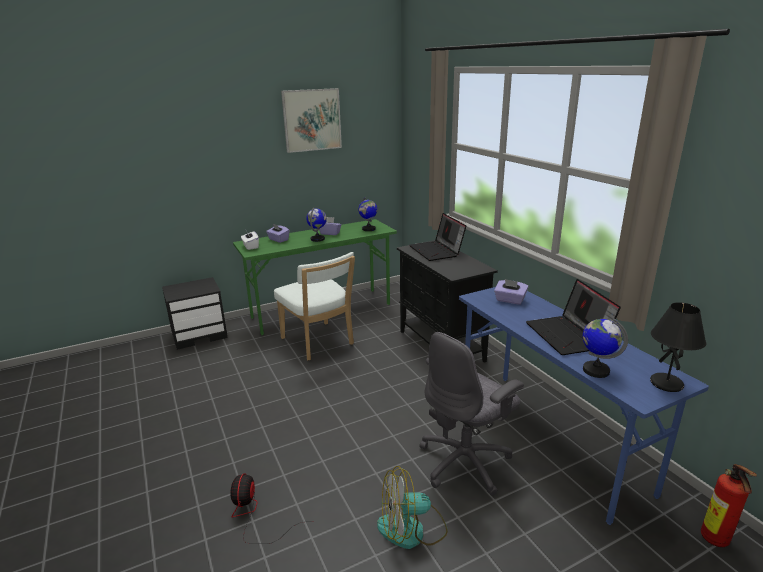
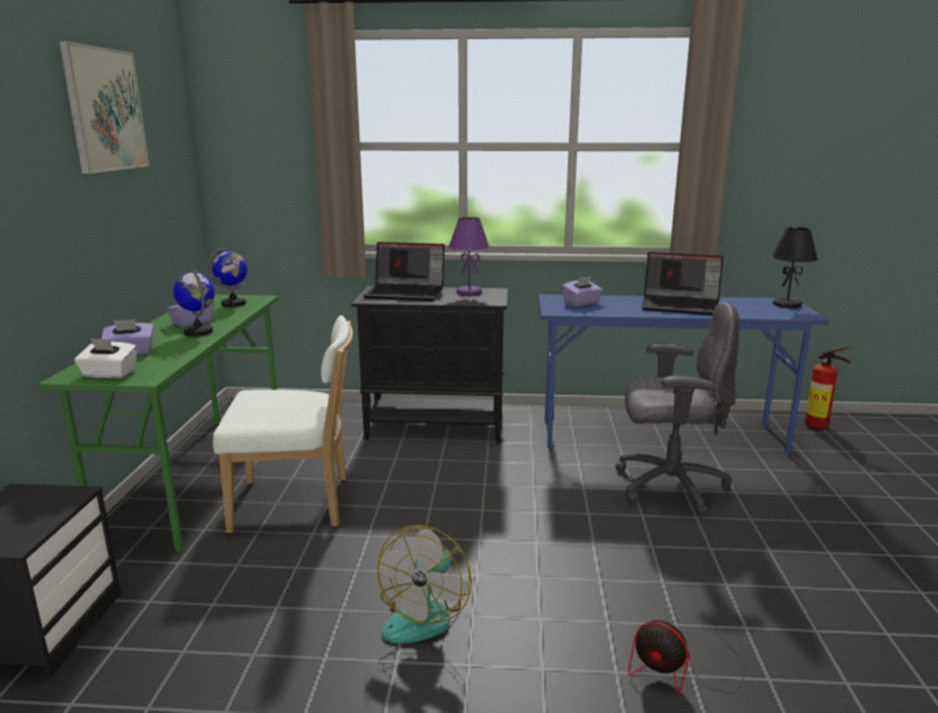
camera: 60 degrees left, 5 degrees down
(412, 529) = (759, 551): fan -> fan (424, 614)
(466, 263) = (468, 292): none -> purple table lamp
(466, 462) = (668, 486): grey office chair -> grey office chair turned 75 degrees counterclockwise
(595, 370) = (752, 314): globe -> none

